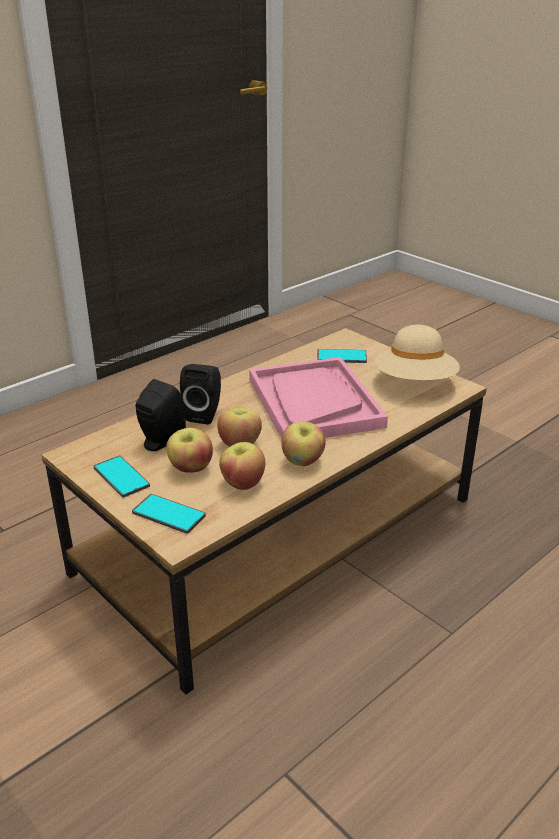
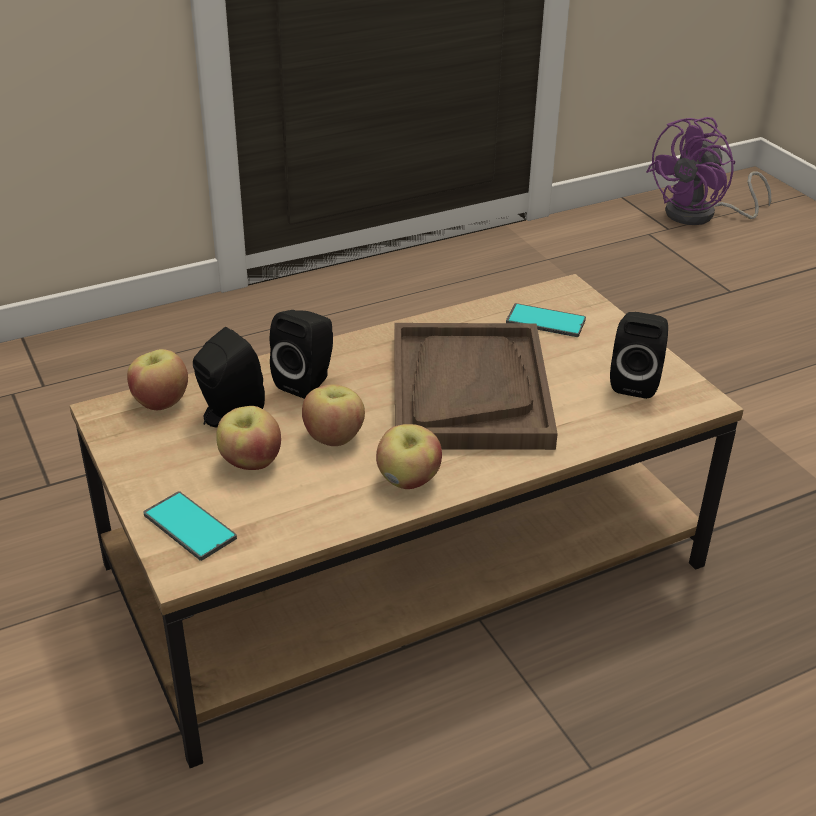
camera: 15 degrees right, 5 degrees up
(121, 477) = (154, 458): phone -> none
(242, 483) = (309, 498): apple -> apple (160, 401)
(314, 402) = (469, 389): pink tray -> brown tray
(376, 300) = (701, 215): none -> purple fan
(415, 382) = (635, 382): beige hat -> black speaker

